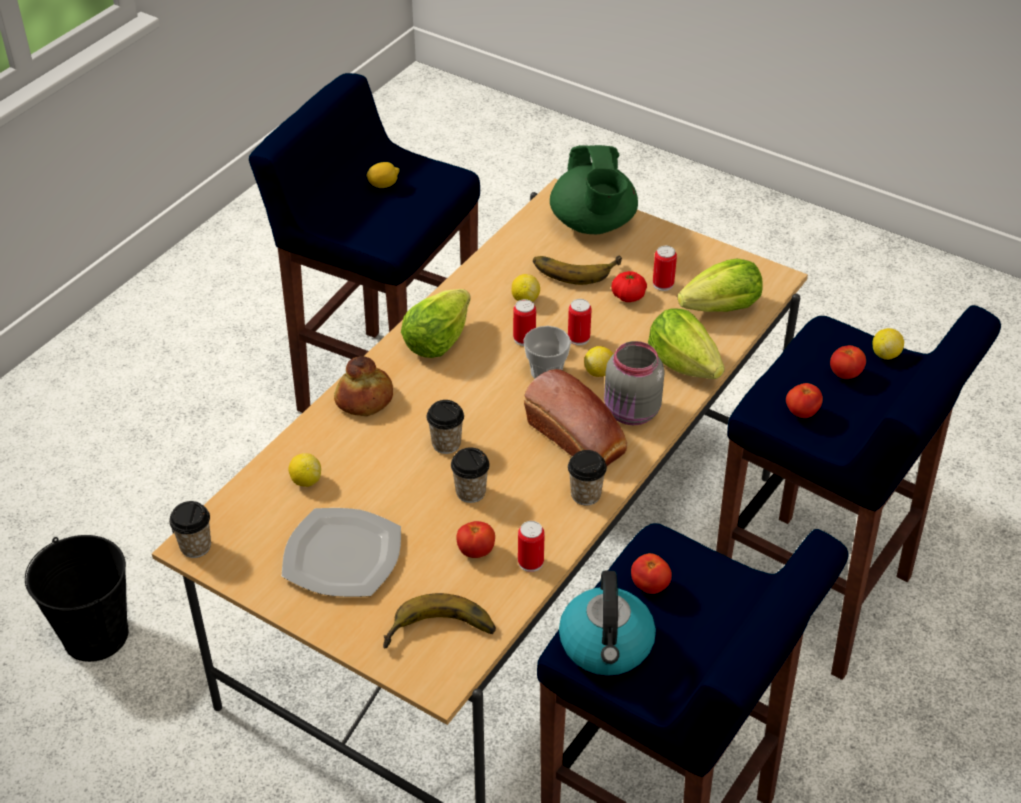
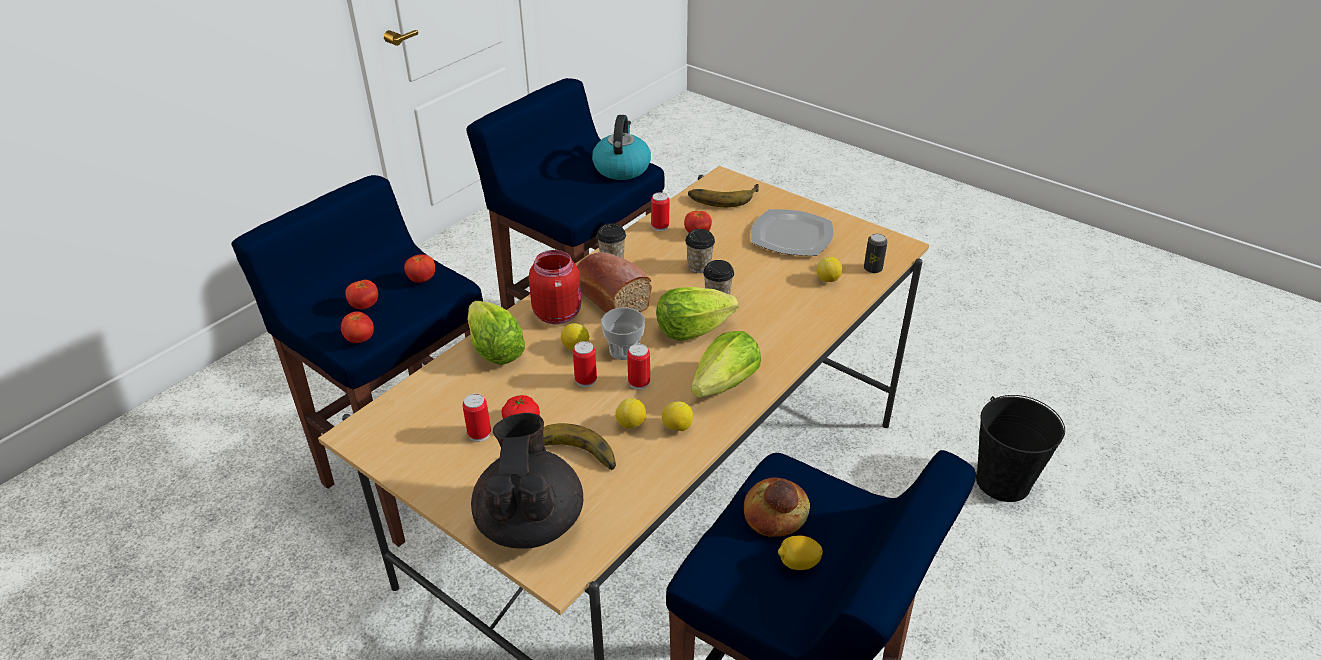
camera: 175 degrees left, 5 degrees down
(195, 546) = (898, 245): cup -> none
(243, 502) = (873, 268): none -> can
(365, 399) = (789, 336): bread -> bread (774, 513)
(593, 224) = (530, 521): green teapot -> black teapot
(631, 413) = (558, 313): grey jar -> red jar
(650, 586) = (585, 190): tomato -> tomato (360, 339)
(722, 308) = (431, 402): lettuce -> lettuce (691, 330)
(885, 354) = (316, 319): lemon -> lemon (677, 427)

